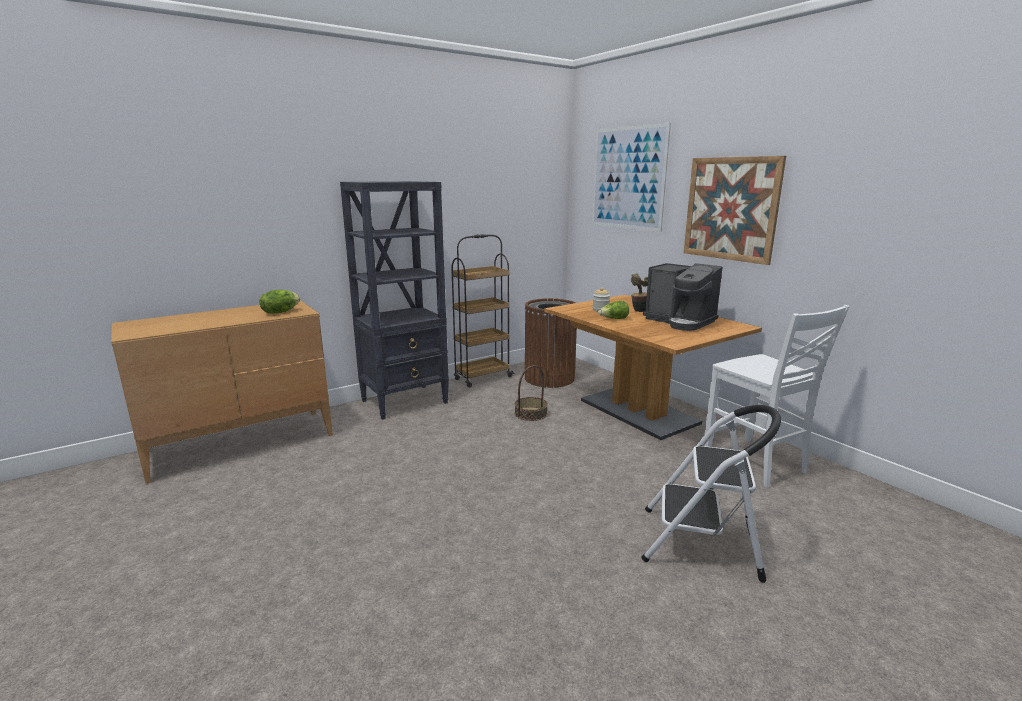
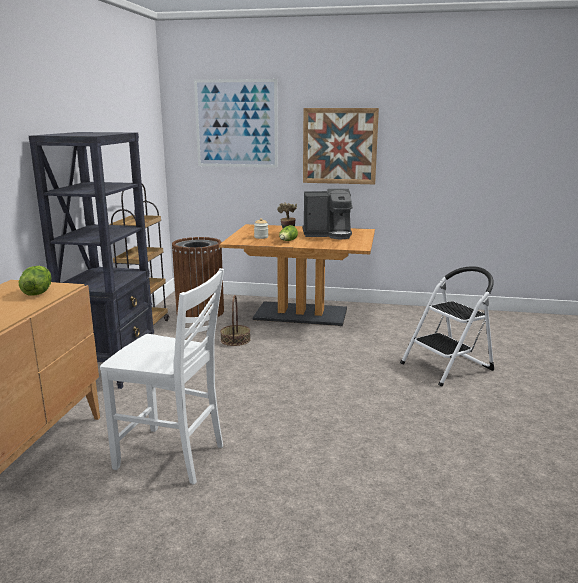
camera: 45 degrees left, 0 degrees up
(756, 463) = (405, 320): white chair -> white chair (172, 457)

